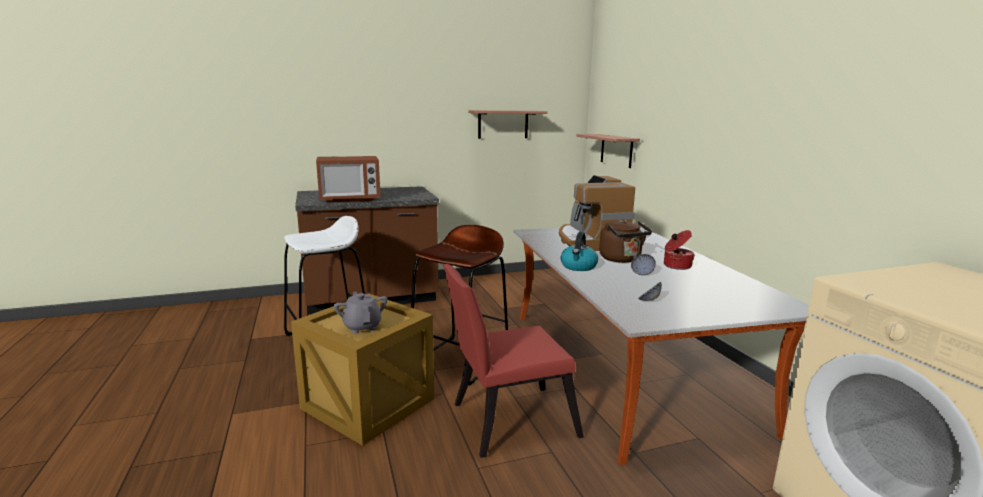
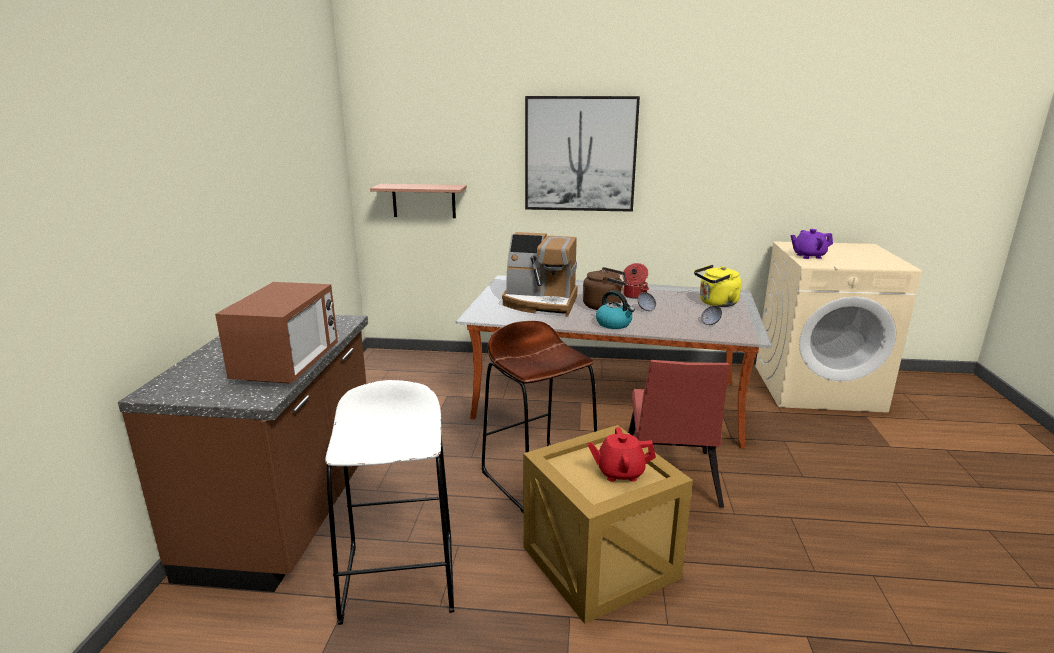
camera: 65 degrees left, 5 degrees up
(362, 327) = (620, 472): grey teapot -> red teapot
(503, 124) = (299, 190): shelf -> none
(718, 111) = (580, 154): none -> picture
(727, 299) = (716, 303): none -> yellow kettle
(895, 280) = (808, 256): none -> purple teapot

